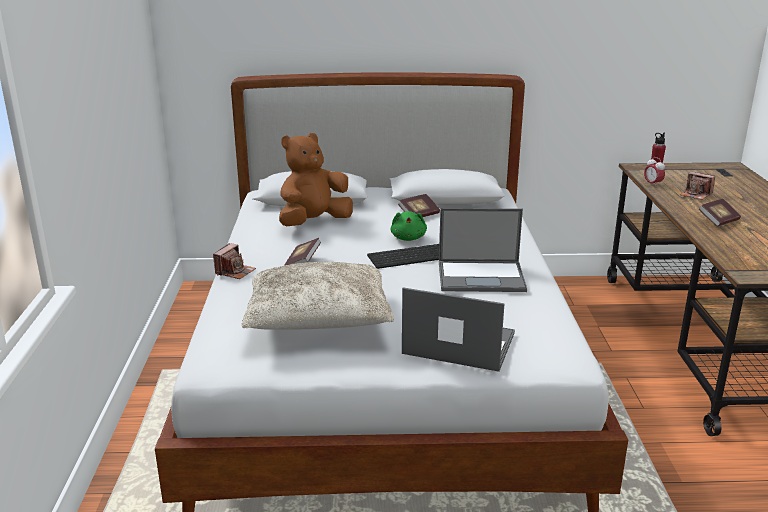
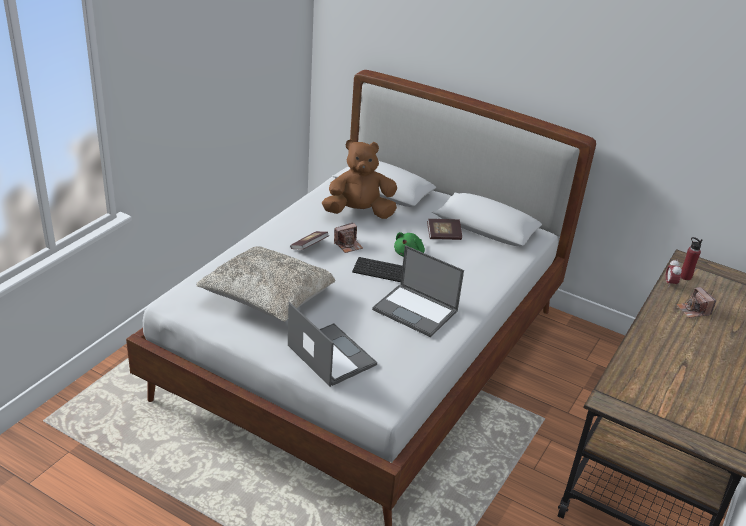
camera: 30 degrees right, 10 degrees up
(235, 272) = (261, 236): camera -> camera (348, 245)
(718, 221) = (667, 344): book -> none

